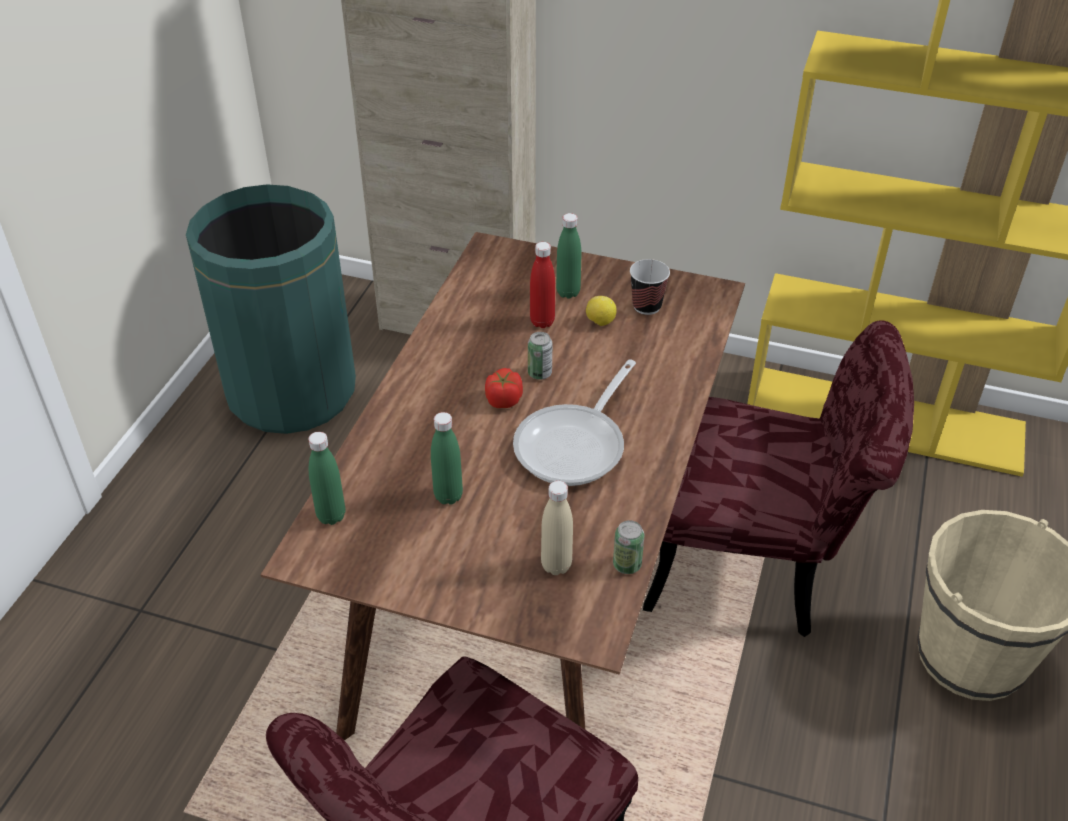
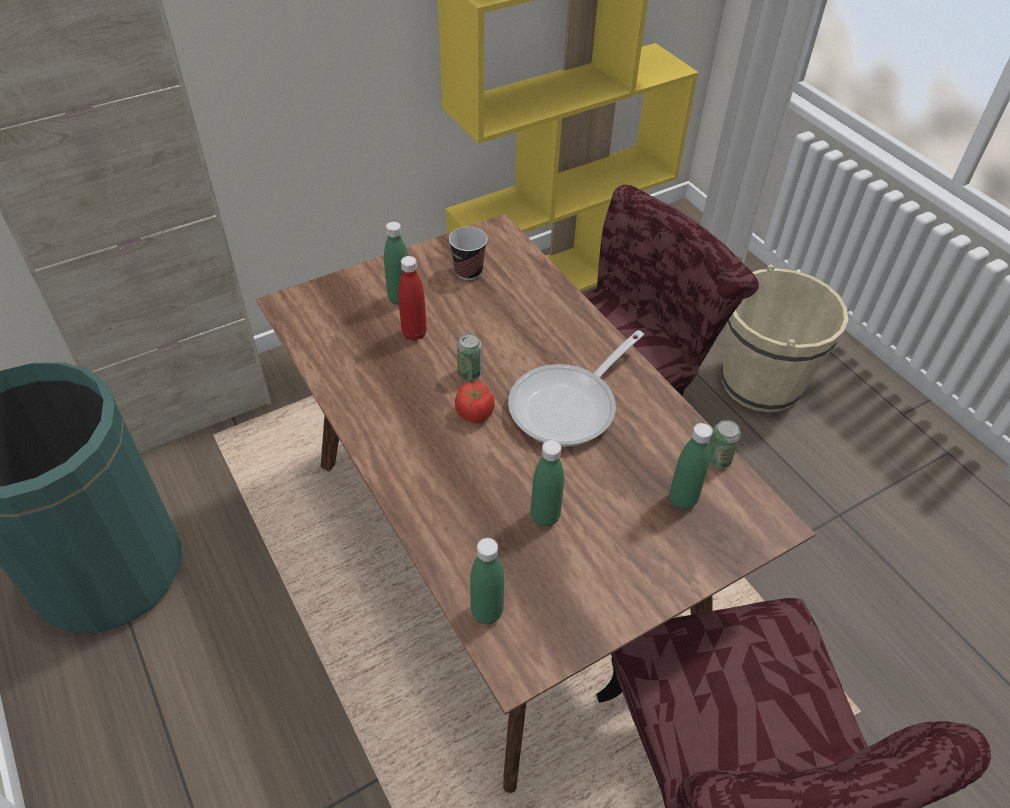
camera: 50 degrees left, 5 degrees up
(556, 565) = (682, 500): beige bottle -> green bottle
(575, 445) = (569, 406): frying pan -> frying pan turned 60 degrees clockwise
(600, 322) = (454, 305): lemon -> none

